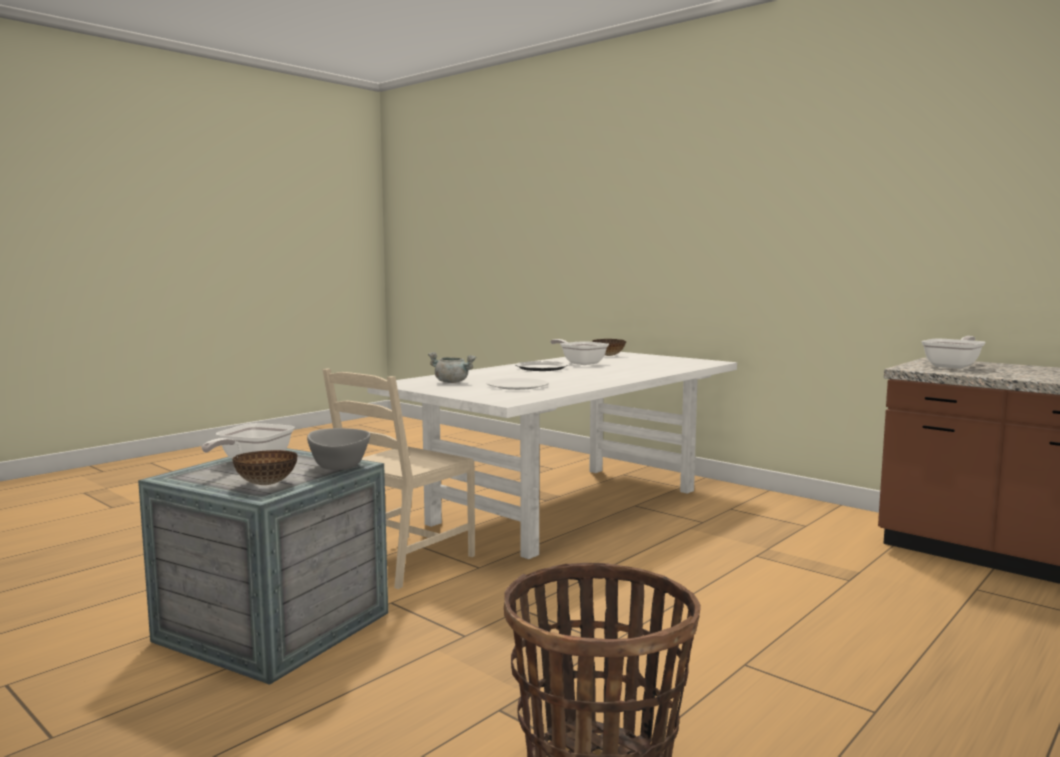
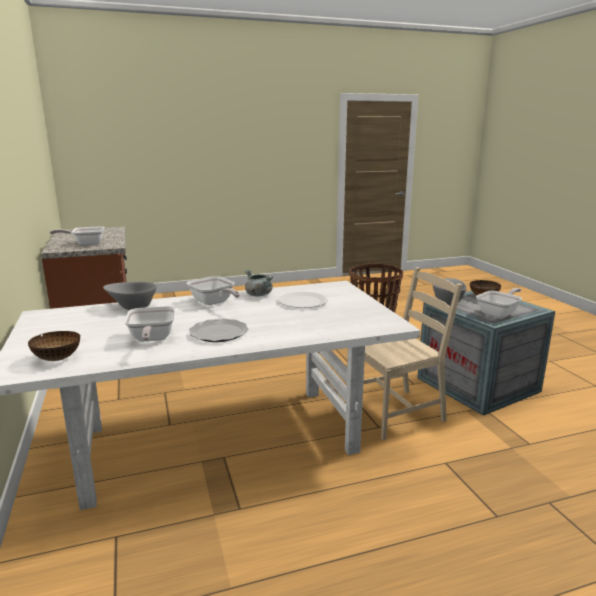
camera: 150 degrees left, 10 degrees up
(452, 382) = (343, 317): grey cooking pot -> grey cooking pot (258, 295)
(604, 377) = (214, 303): none -> frying pan
(665, 370) = (132, 307): none -> grey bowl

